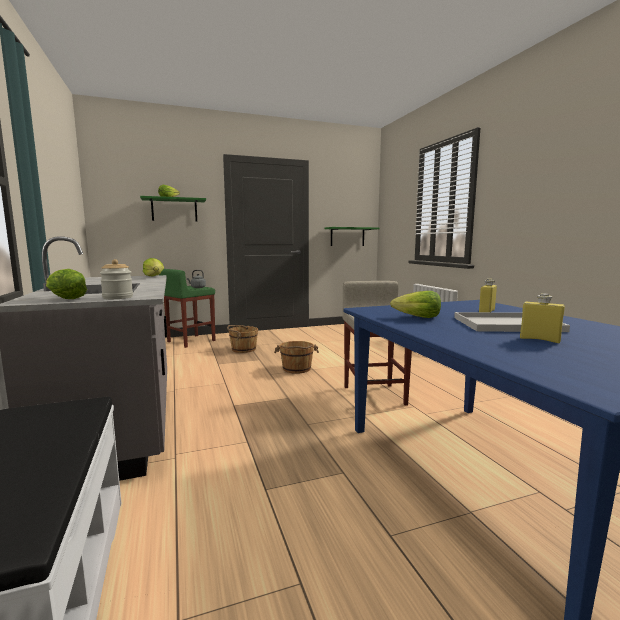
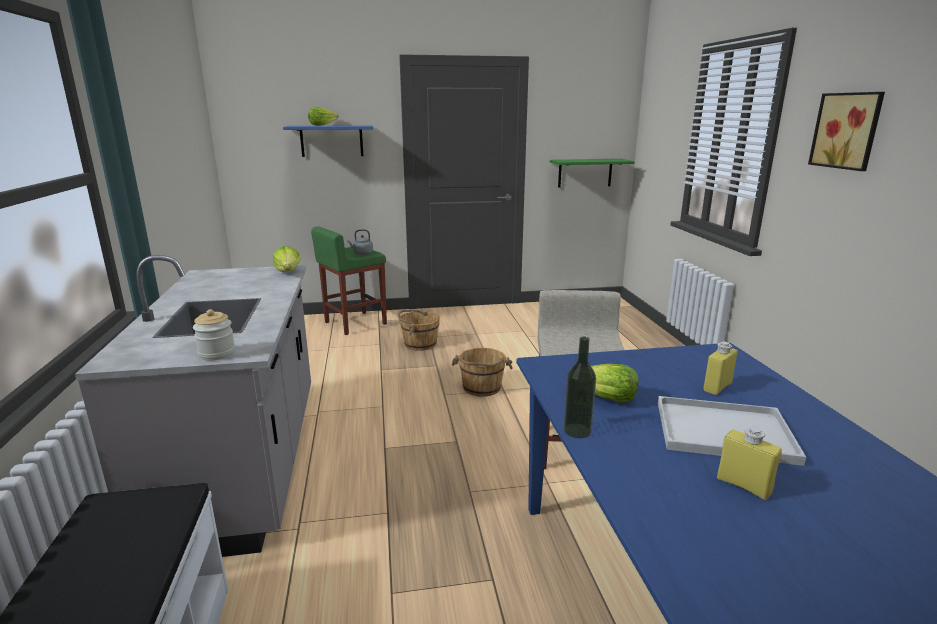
camera: 10 degrees right, 10 degrees up
(65, 298) = (158, 351): lettuce -> none
(174, 210) = (331, 141): green shelf -> blue shelf
(410, 328) = (577, 430): none -> bottle
(522, 178) = (848, 130): none -> picture

